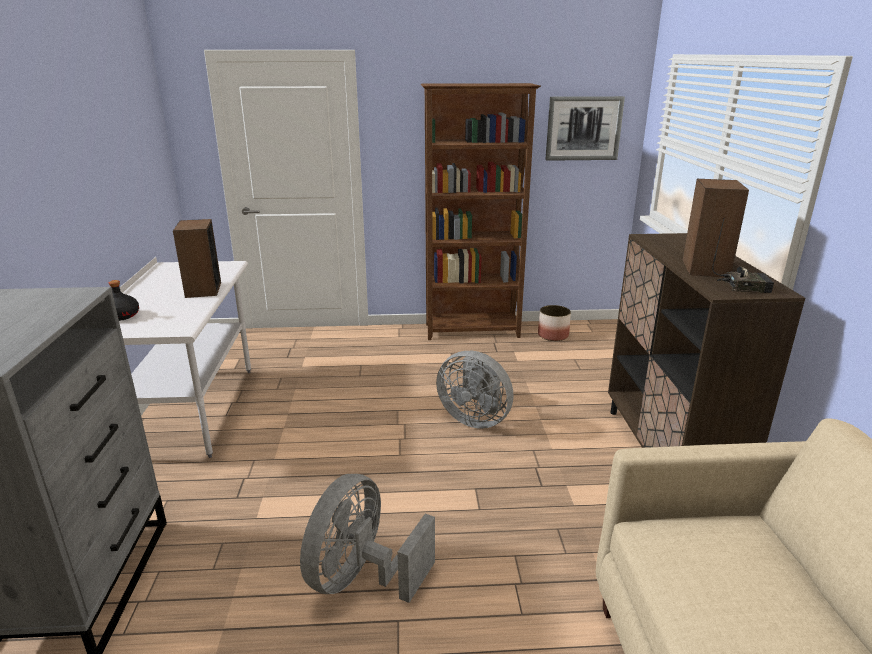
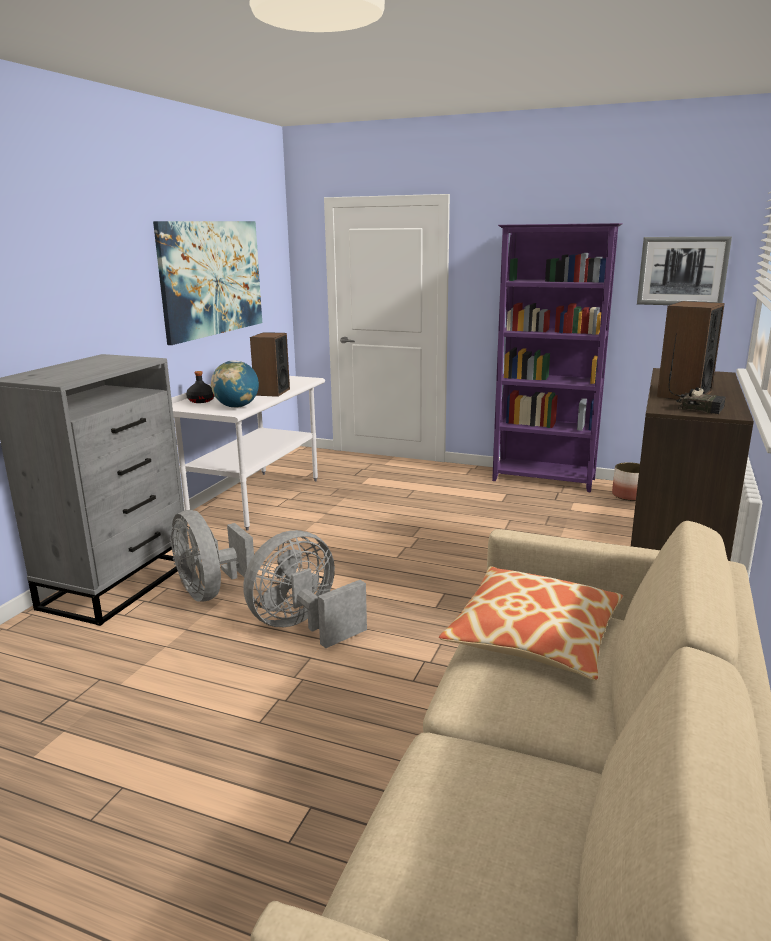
camera: 25 degrees right, 5 degrees down
(99, 158) = (212, 278): none -> picture
(178, 319) = (237, 407): none -> globe
(473, 331) = (544, 480): brown bookcase -> purple bookcase
(475, 418) = (487, 545): grey fan -> grey fan (210, 591)
(719, 570) = (534, 636): none -> pillow

